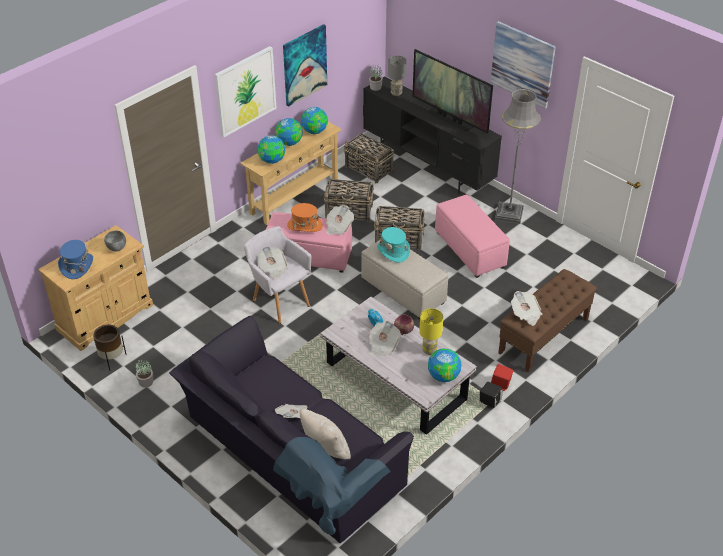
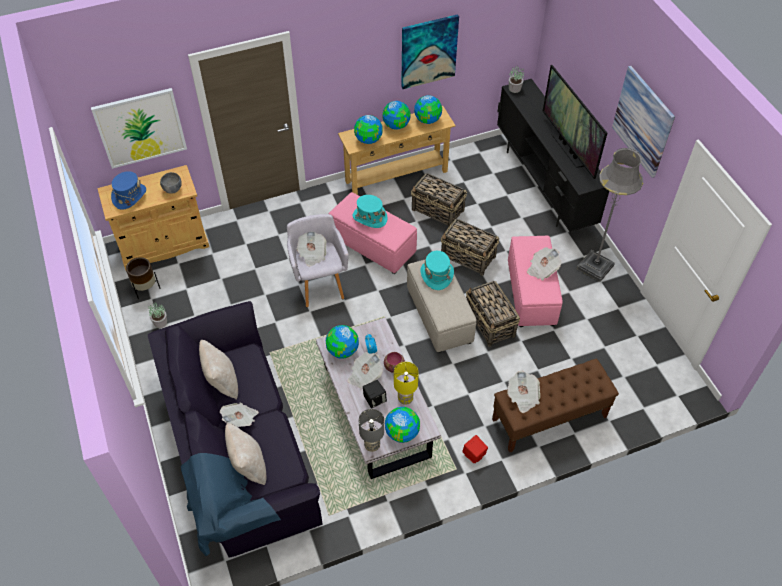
camera: 25 degrees right, 10 degrees up
(245, 91) = (350, 66): picture -> picture (140, 128)
(255, 395) = (222, 382): none -> beige pillow
(304, 226) = (369, 217): orange hat -> turquoise hat
(338, 227) = (400, 230): newspaper -> newspaper (542, 269)
(350, 333) = (342, 351): none -> globe
(369, 169) = (483, 170): basket -> basket (490, 323)
(396, 93) = (531, 102): grey table lamp -> grey table lamp (372, 445)
(489, 402) = (452, 469): black speaker -> black speaker (374, 400)

